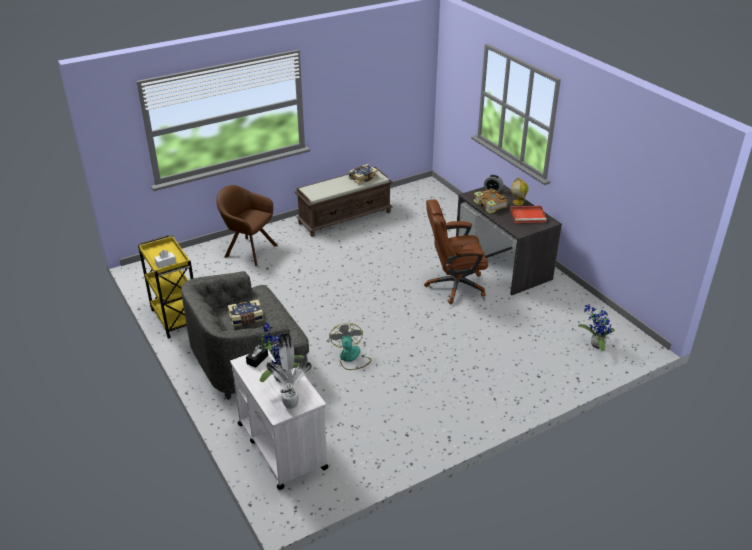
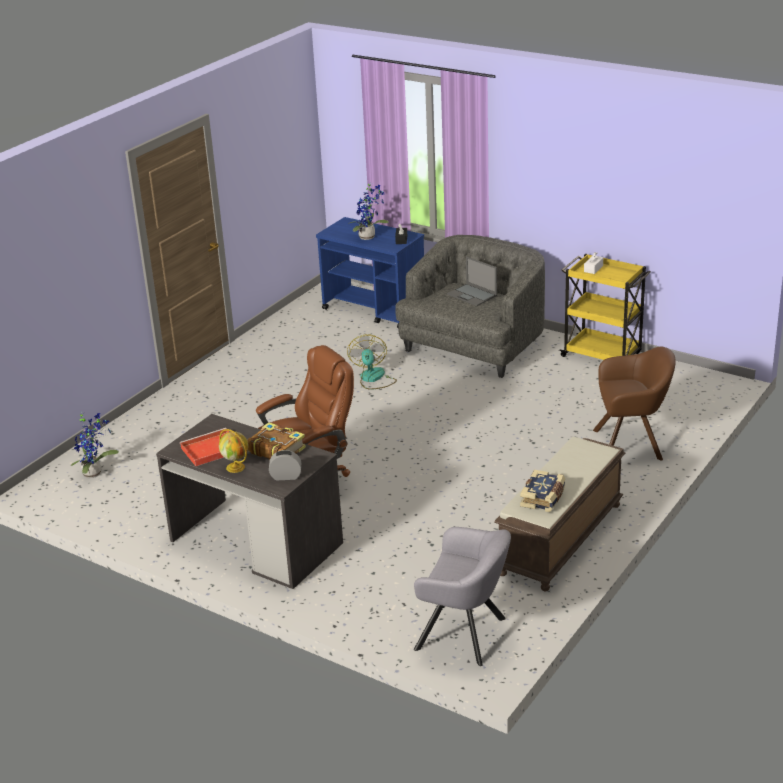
camera: 155 degrees right, 5 degrees down
(246, 318) = (472, 295): book -> laptop
(281, 445) = (375, 310): white cart -> blue cart
(290, 403) = (343, 227): potted plant -> none
(351, 358) = (373, 379): fan -> fan turned 150 degrees counterclockwise
(427, 196) = (466, 635): none -> grey armchair

